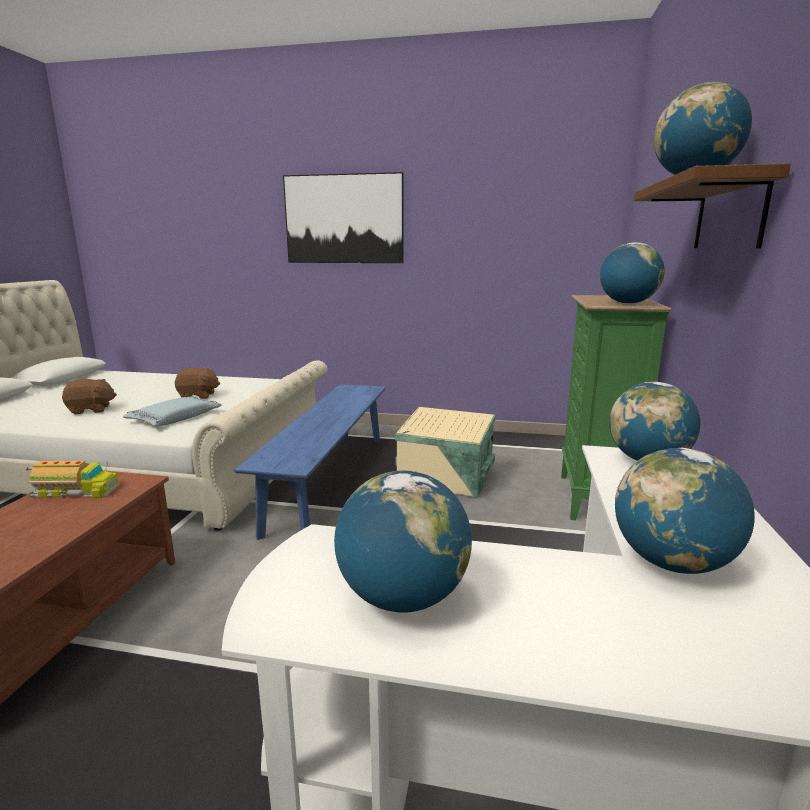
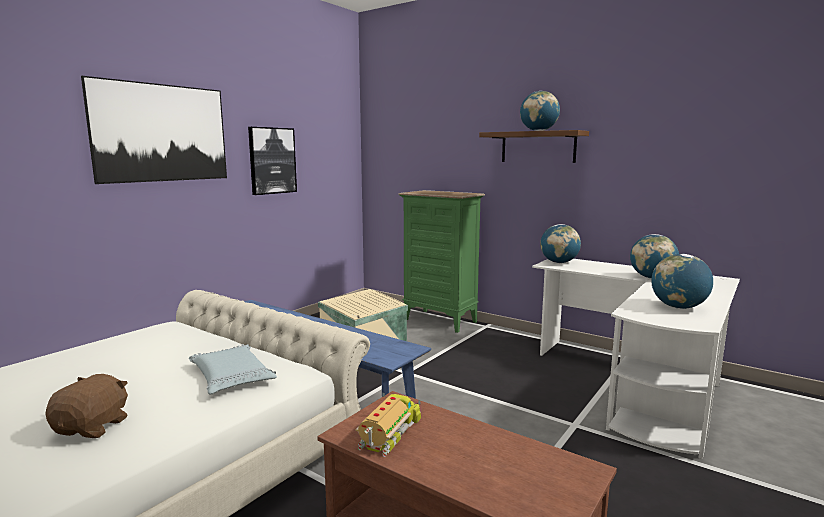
camera: 65 degrees left, 5 degrees down
(198, 396) = (155, 362): brown plush toy -> none
(463, 246) = (272, 160): none -> picture
(627, 303) = (460, 193): globe -> none

